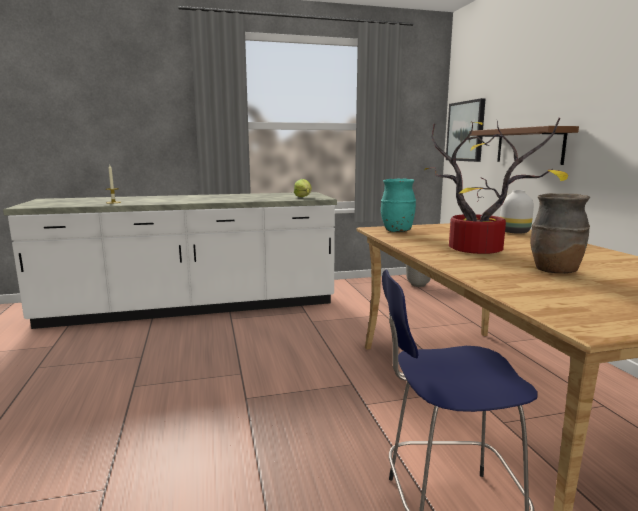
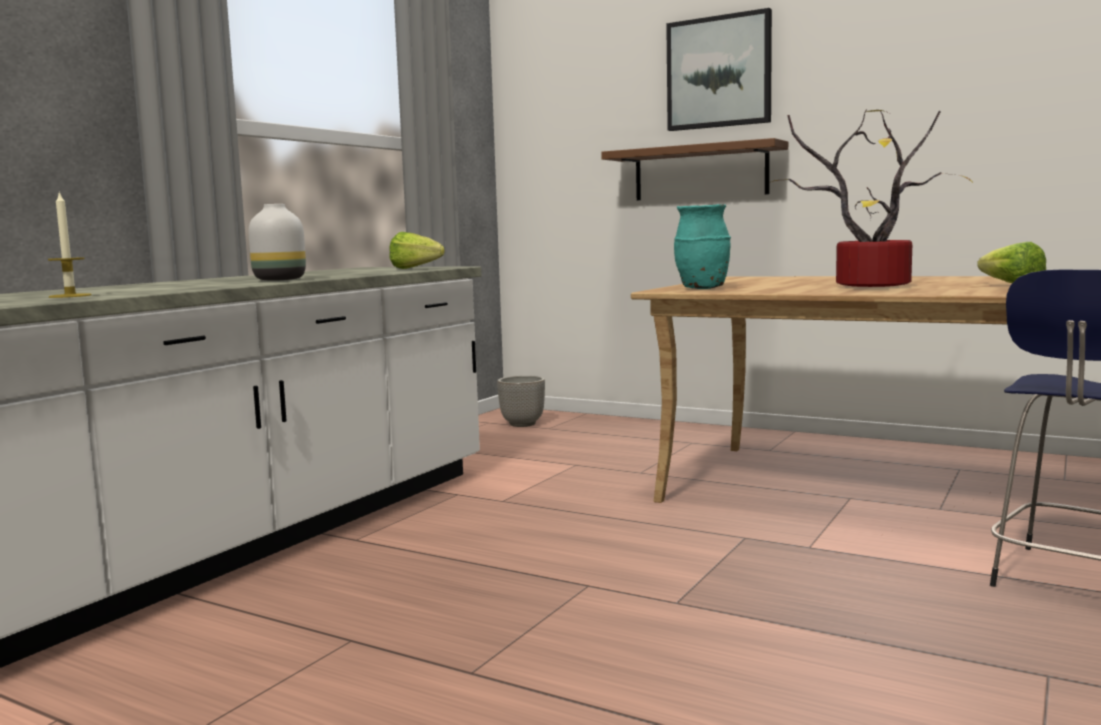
camera: 45 degrees left, 5 degrees down
(466, 131) = (553, 157): picture -> picture (719, 72)
(515, 232) = (805, 278): white vase -> white vase (281, 280)
(554, 271) = (1007, 285): brown vase -> lettuce

